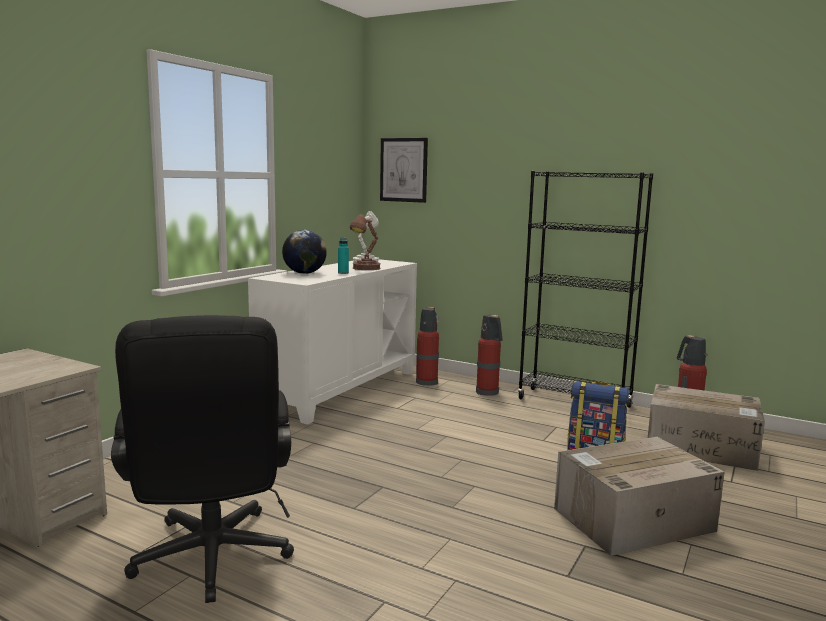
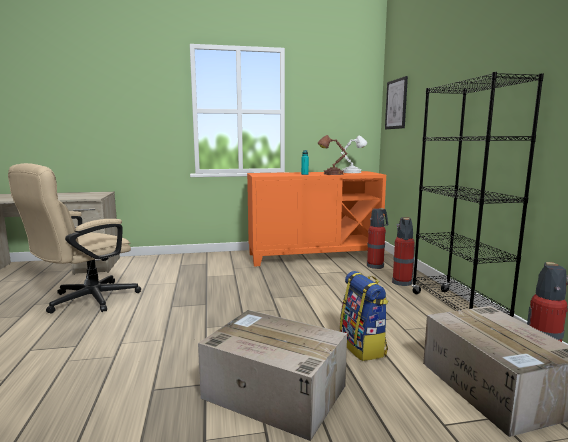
camera: 50 degrees right, 0 degrees up
(211, 562) = (84, 301): black office chair -> beige office chair
(304, 273) = (284, 173): globe -> none
(340, 389) = (313, 256): white cabinet -> orange cabinet

